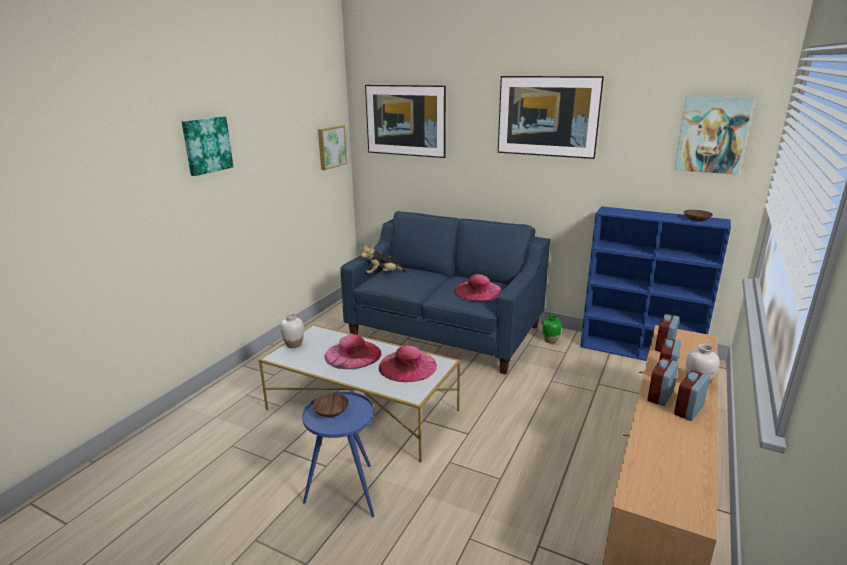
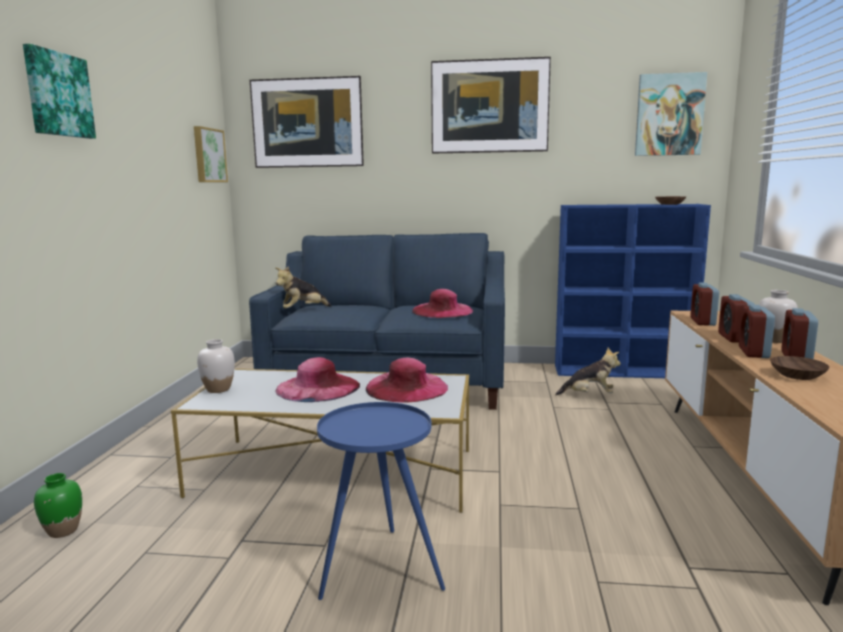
camera: 20 degrees left, 10 degrees down
(331, 412) = (360, 426): brown bowl -> brown bowl (798, 376)
(550, 340) = (521, 374): green vase -> green vase (63, 531)
(589, 374) = (589, 395): none -> plush toy

